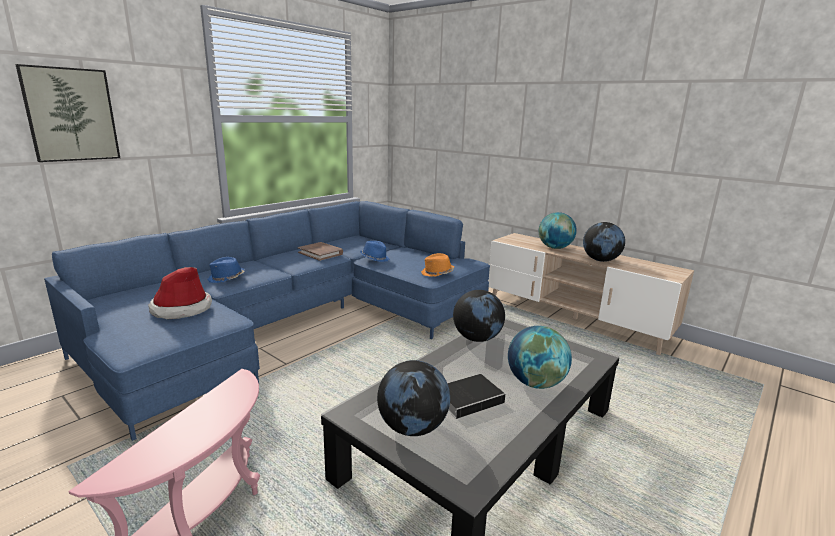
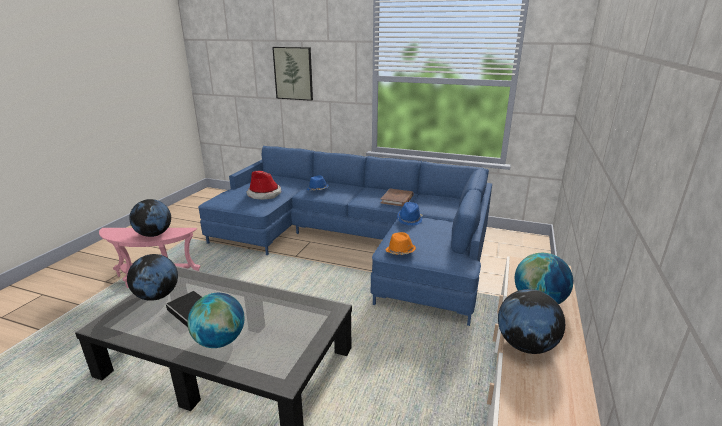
camera: 70 degrees right, 5 degrees up
(477, 338) = (291, 301): globe -> globe (154, 234)

